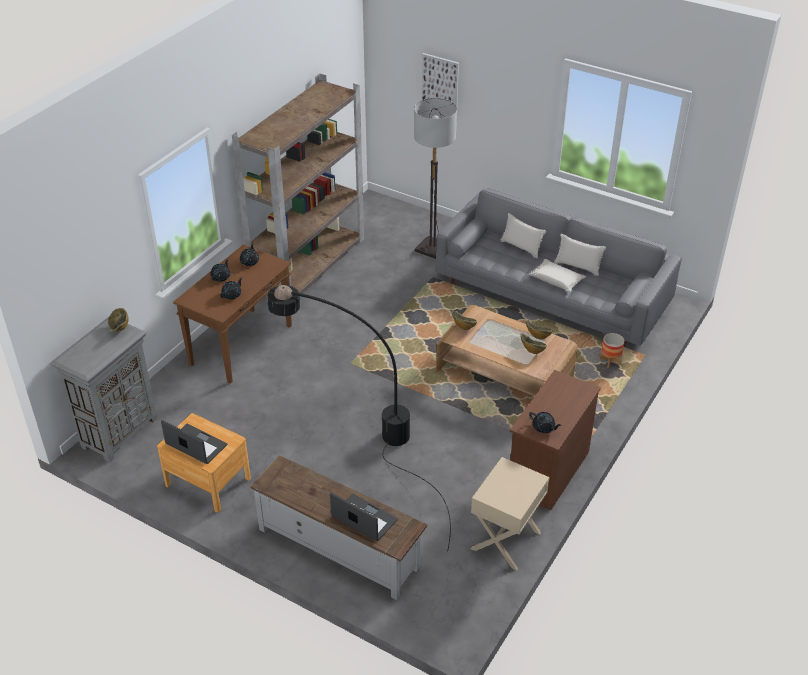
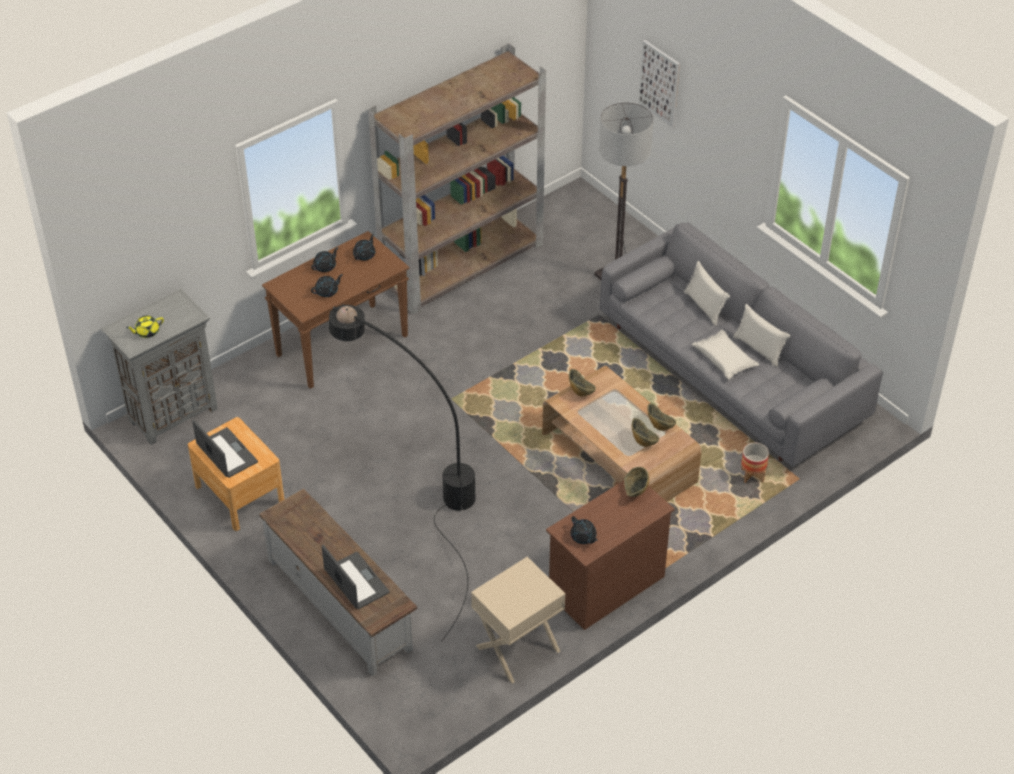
camera: 20 degrees right, 5 degrees up
(94, 356) = (147, 332): none -> yellow teapot
(119, 329) = (184, 307): bowl -> bowl (635, 491)

